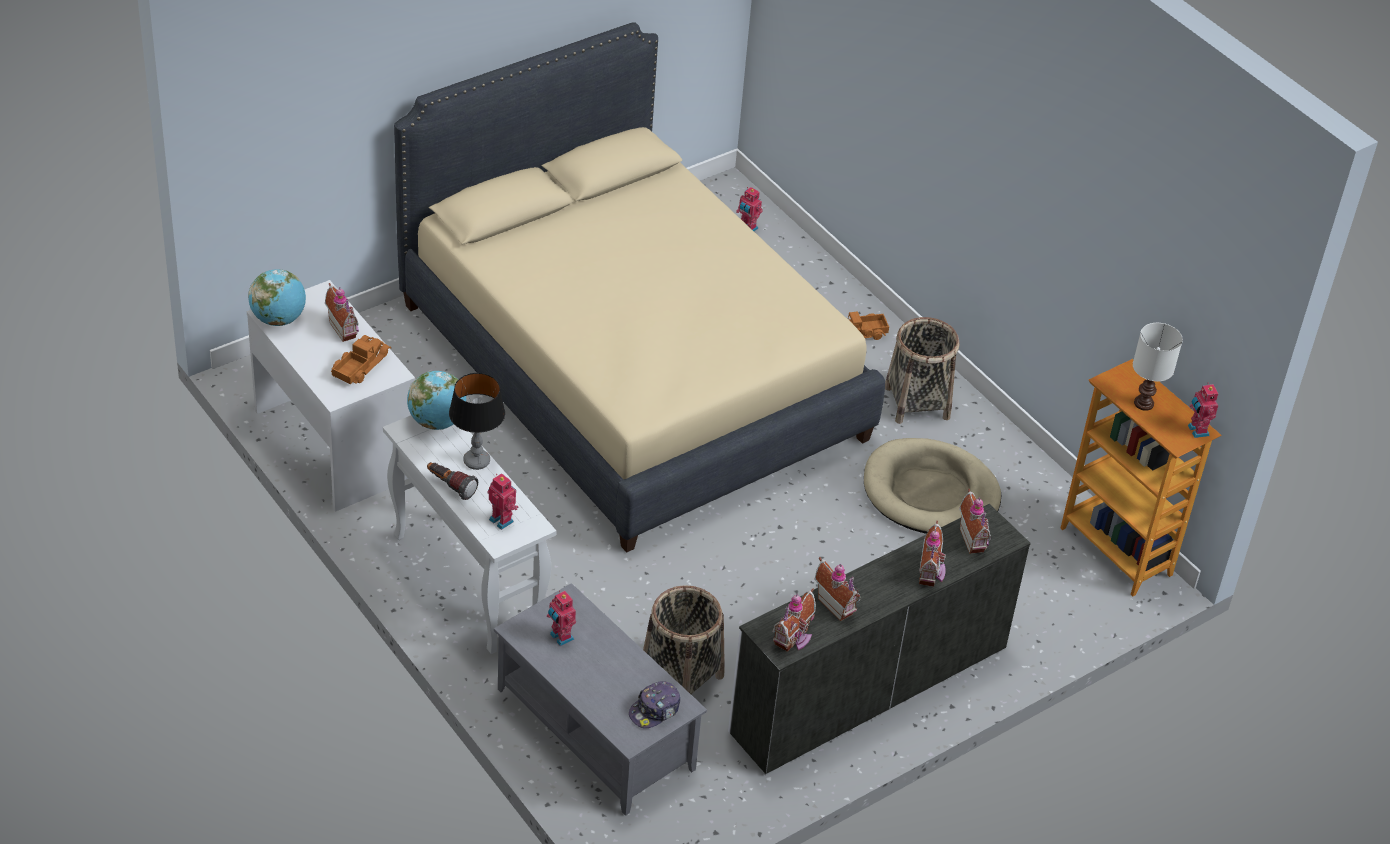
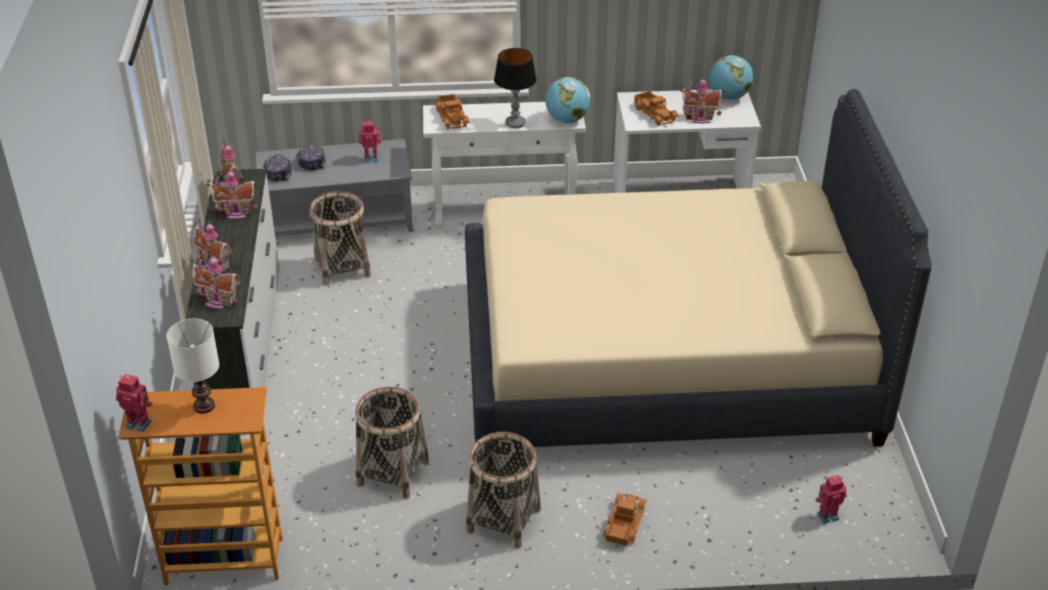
camera: 125 degrees right, 5 degrees down
(450, 486) = (501, 108): flashlight -> none
(502, 520) = (452, 117): toy robot -> toy truck
(609, 691) = (311, 161): none -> cap
(930, 493) = (392, 472): beige dog bed -> basket

